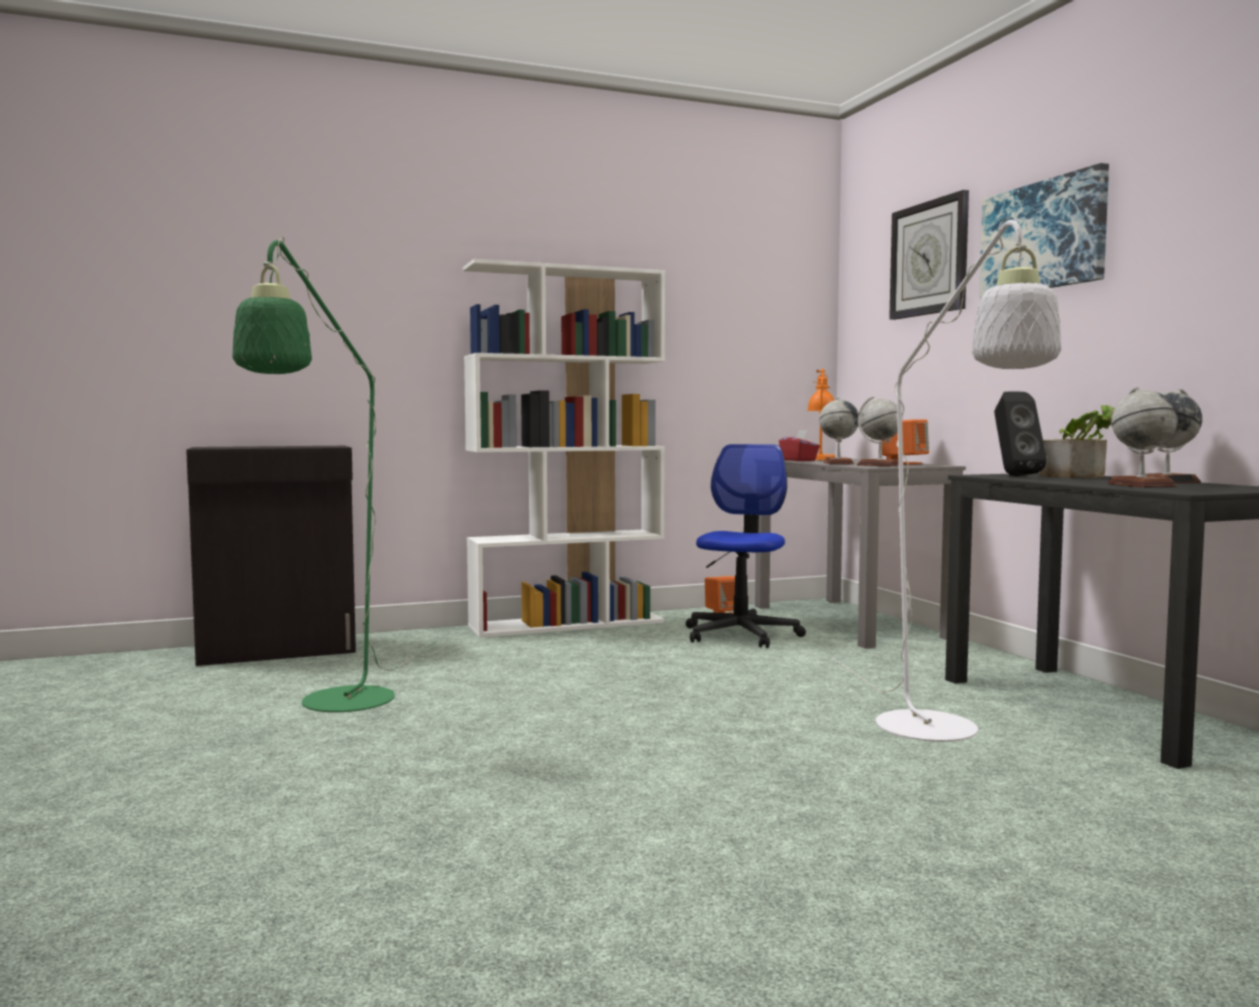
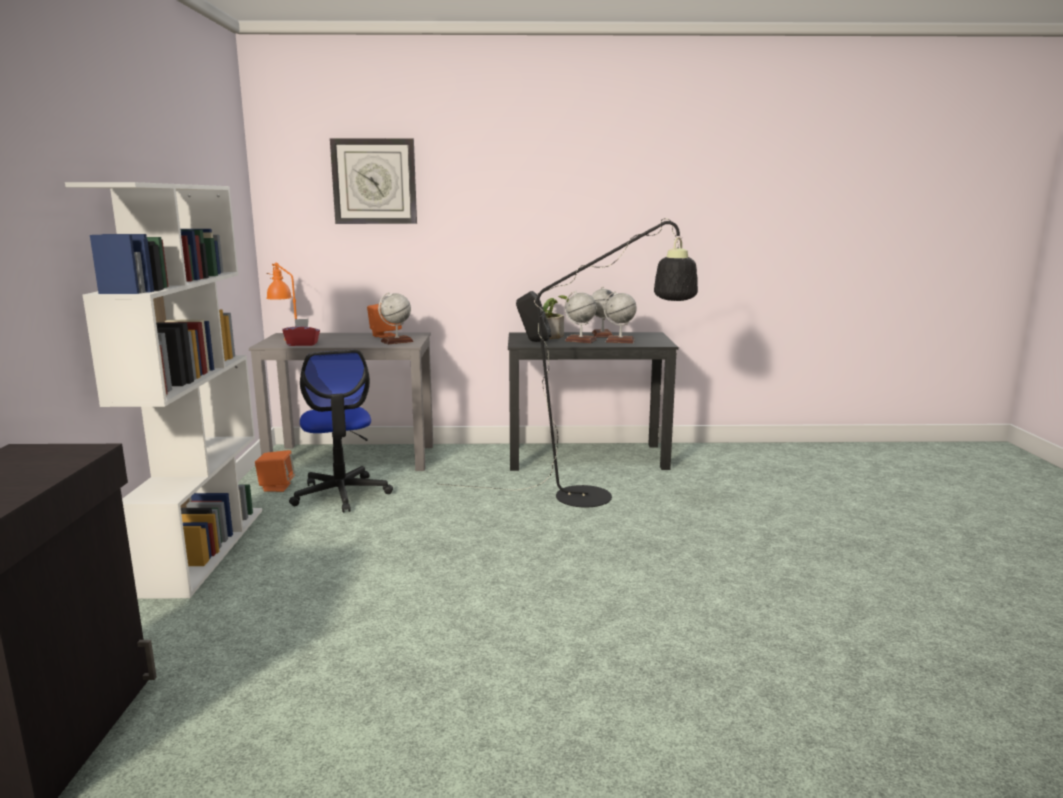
camera: 70 degrees left, 10 degrees up
(338, 706) = (361, 699): green floor lamp -> none
(741, 635) = (341, 494): office chair -> office chair turned 150 degrees counterclockwise
(838, 463) = (356, 343): globe -> globe (580, 340)
(939, 734) = (599, 497): white floor lamp -> black floor lamp
(1043, 236) = (486, 185): picture -> none

